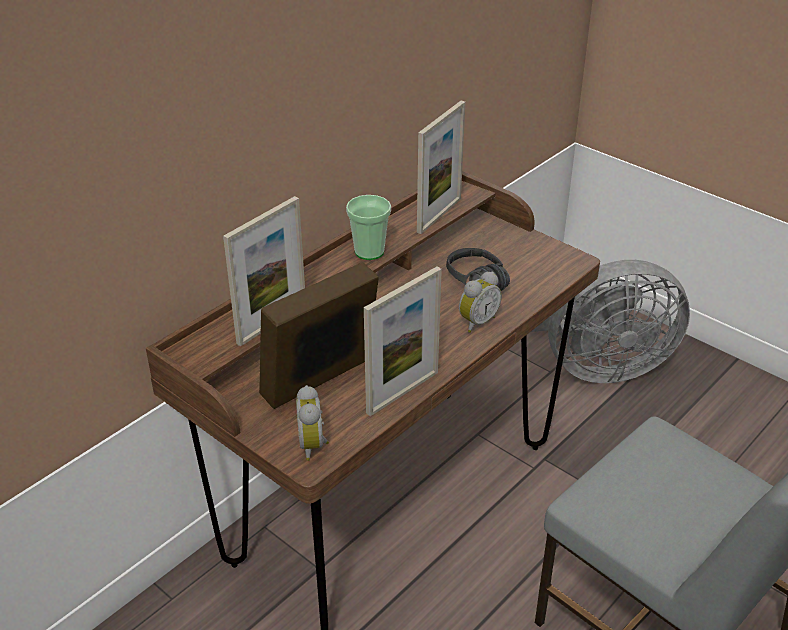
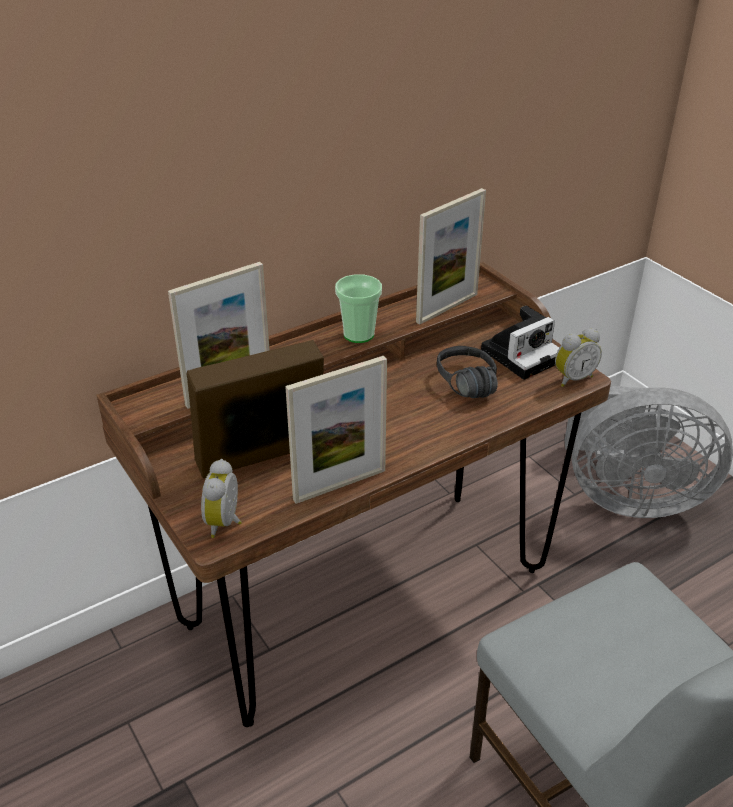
camera: 15 degrees right, 0 degrees up
(476, 322) = (449, 425): alarm clock -> alarm clock (572, 378)
(514, 248) = (522, 354): none -> camera

